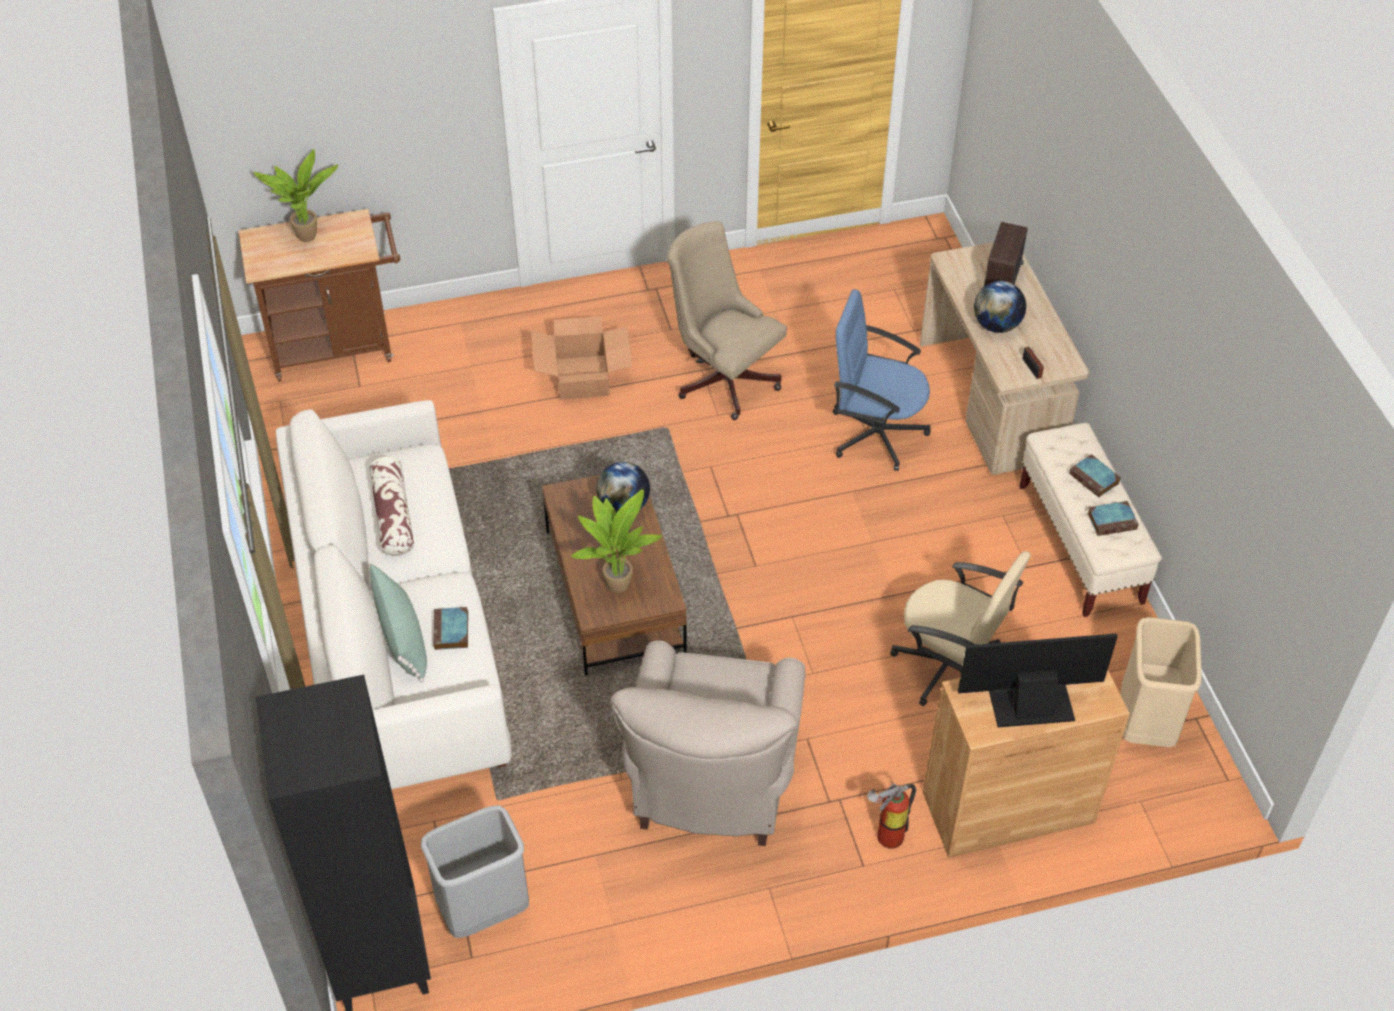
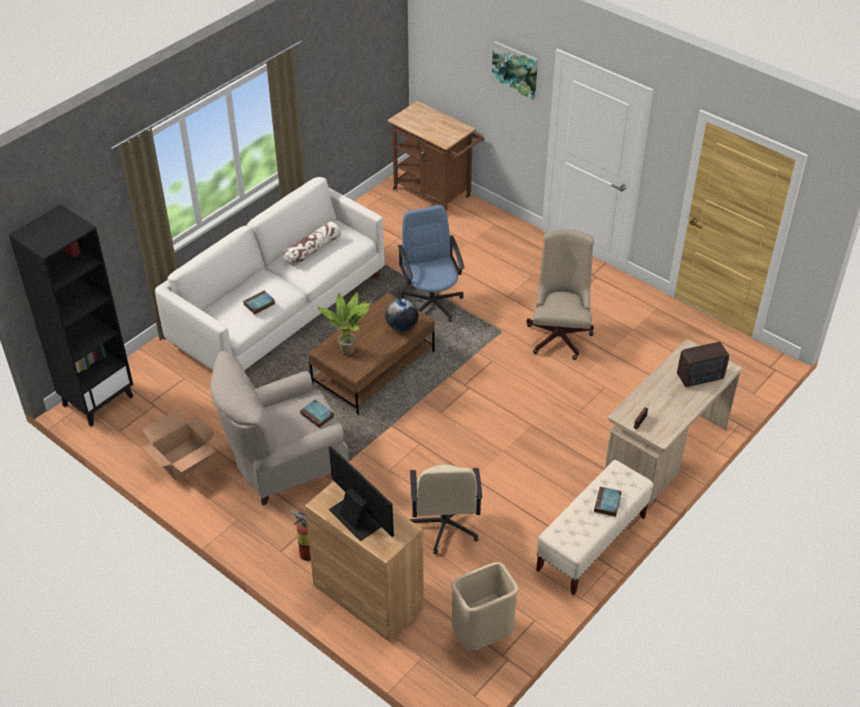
camera: 55 degrees right, 5 degrees down
(308, 239) = (434, 122): potted plant -> none
(402, 636) = (243, 291): green pillow -> none
(423, 79) = (515, 69): none -> picture
(484, 909) = (148, 421): grey trash can -> none
(583, 377) = (504, 284): cardboard box -> cardboard box (183, 460)
(875, 433) = (584, 414): blue office chair -> blue office chair (432, 303)
(997, 325) = (659, 392): globe -> none
(1112, 520) = (581, 526): book -> book (318, 416)

